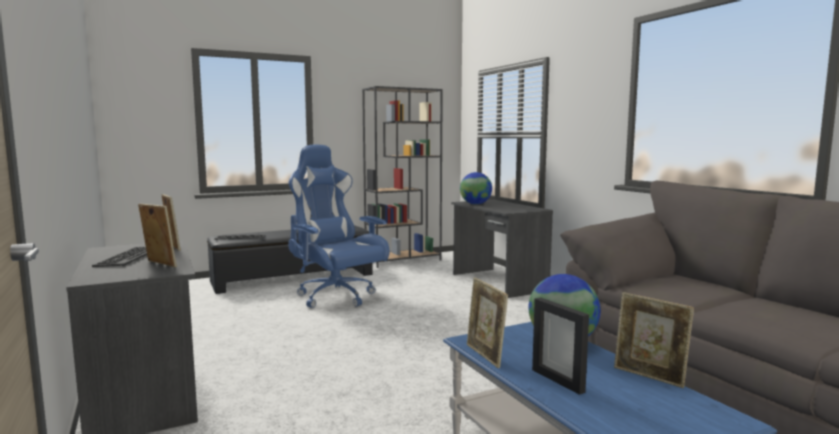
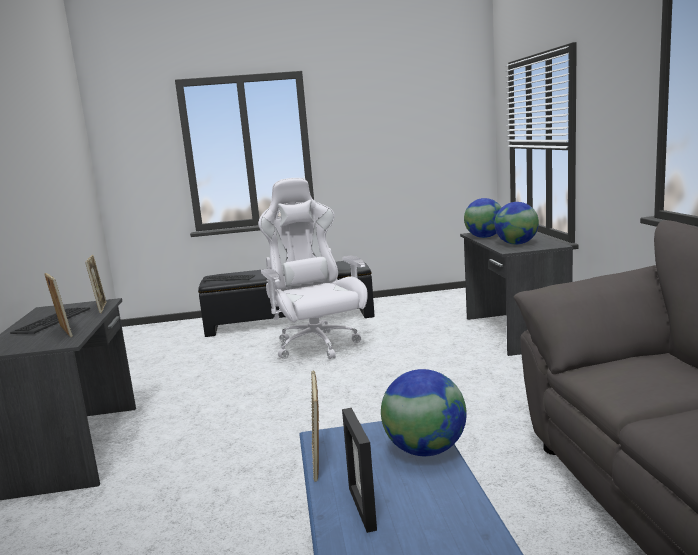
camera: 20 degrees right, 5 degrees up
(339, 298) = (319, 347): blue office chair -> white office chair
(403, 260) = (421, 298): bookcase -> none
(508, 208) = (516, 244): none -> globe
(649, 376) = (479, 517): picture frame -> none

